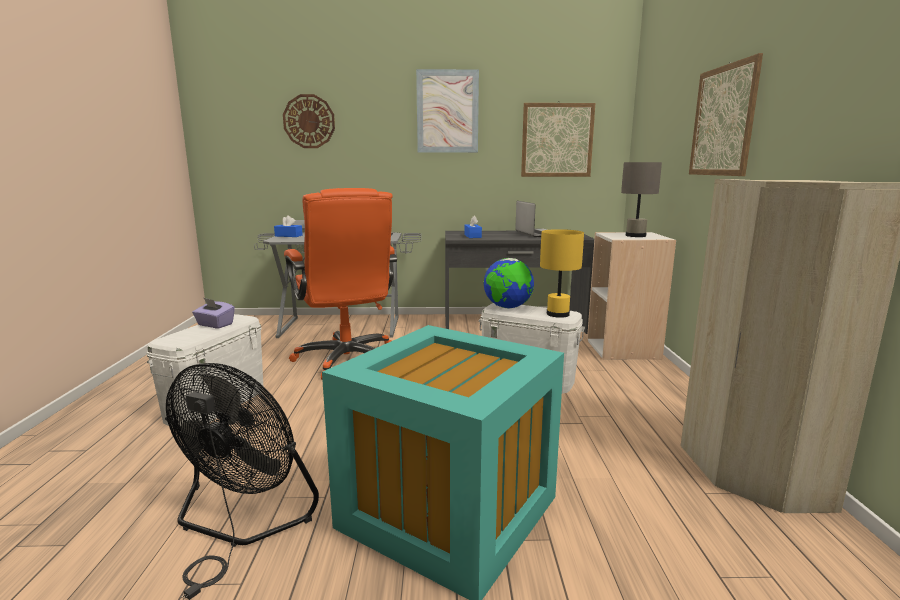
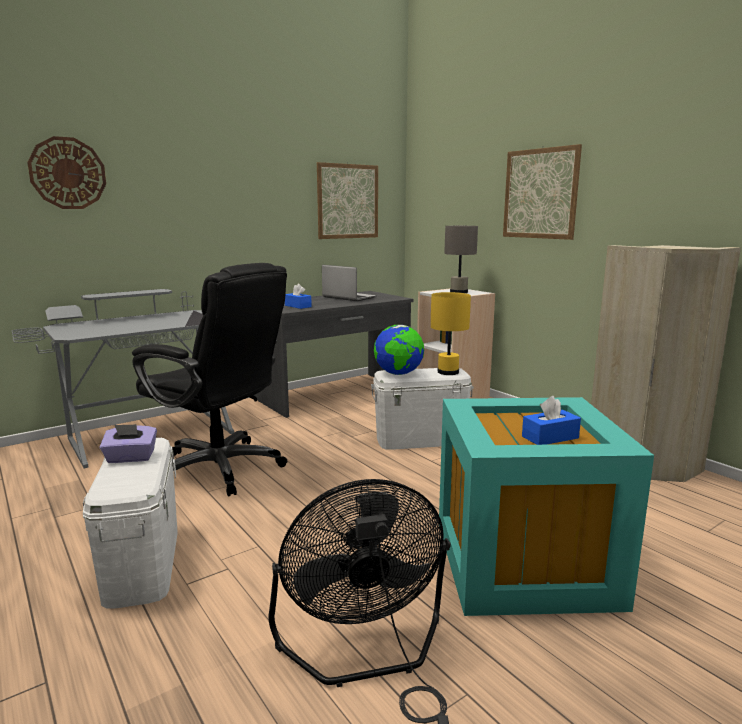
camera: 35 degrees left, 0 degrees up
(288, 236) = (70, 329): blue tissue box -> blue tissue box (550, 437)
(347, 358) = (220, 467): orange office chair -> black office chair
(447, 112) = (242, 168): picture -> none

